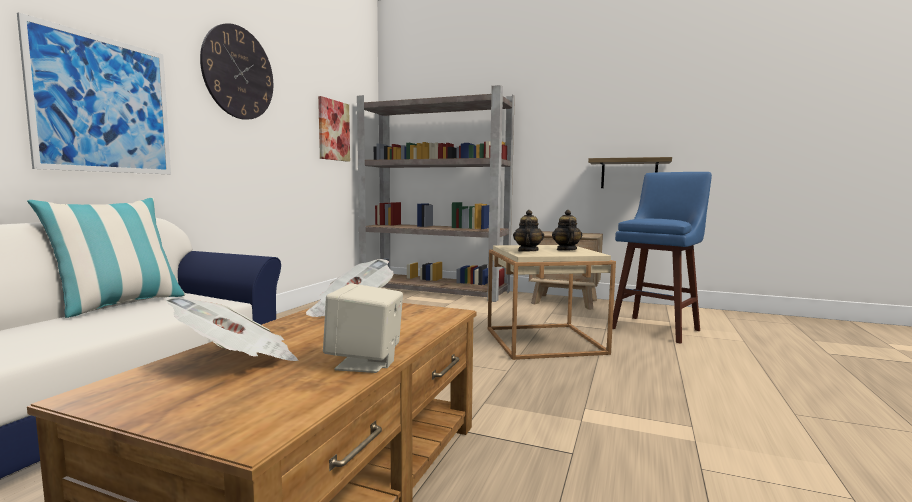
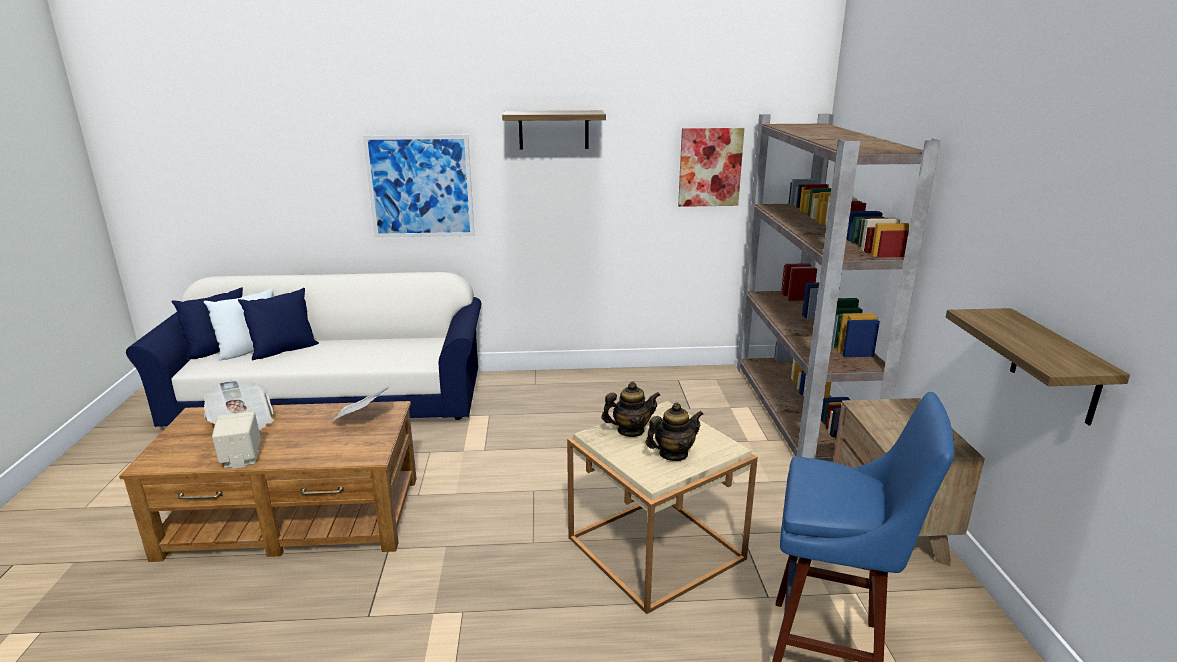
camera: 65 degrees right, 15 degrees up
(120, 305) = (397, 339): pillow -> none
(238, 73) = (553, 130): wall clock -> shelf

